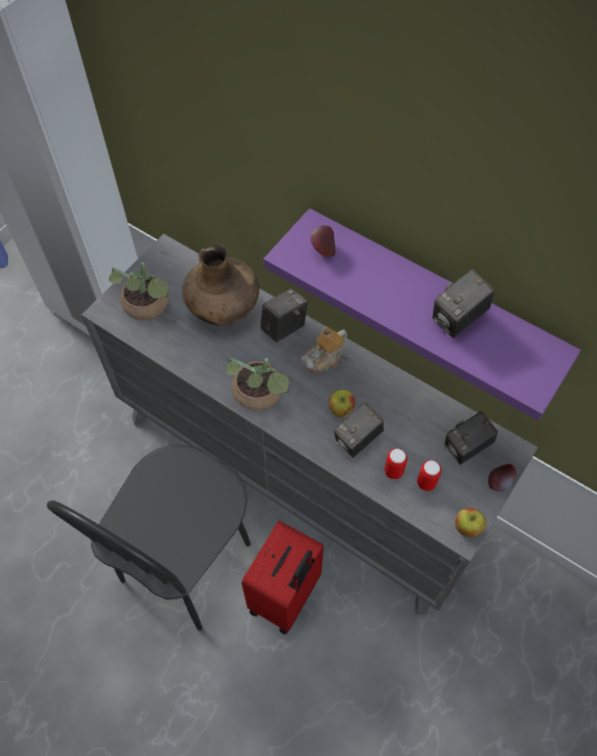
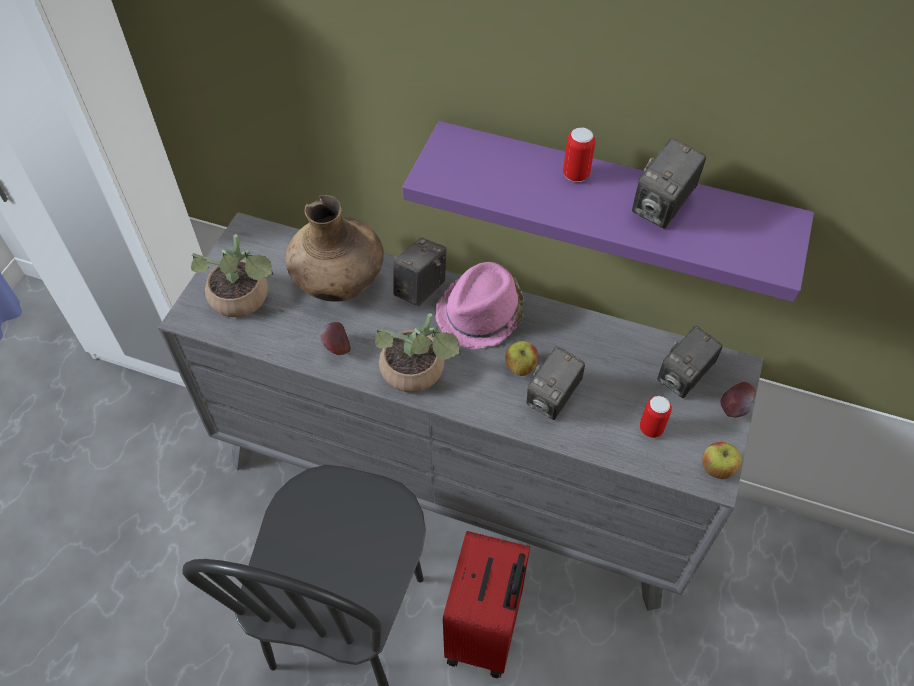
camera: 15 degrees left, 5 degrees down
(322, 250) = (472, 164): apple -> apple (336, 348)
(324, 359) = (481, 314): teapot -> pink hat
(393, 471) = (608, 424): can -> can (576, 175)

